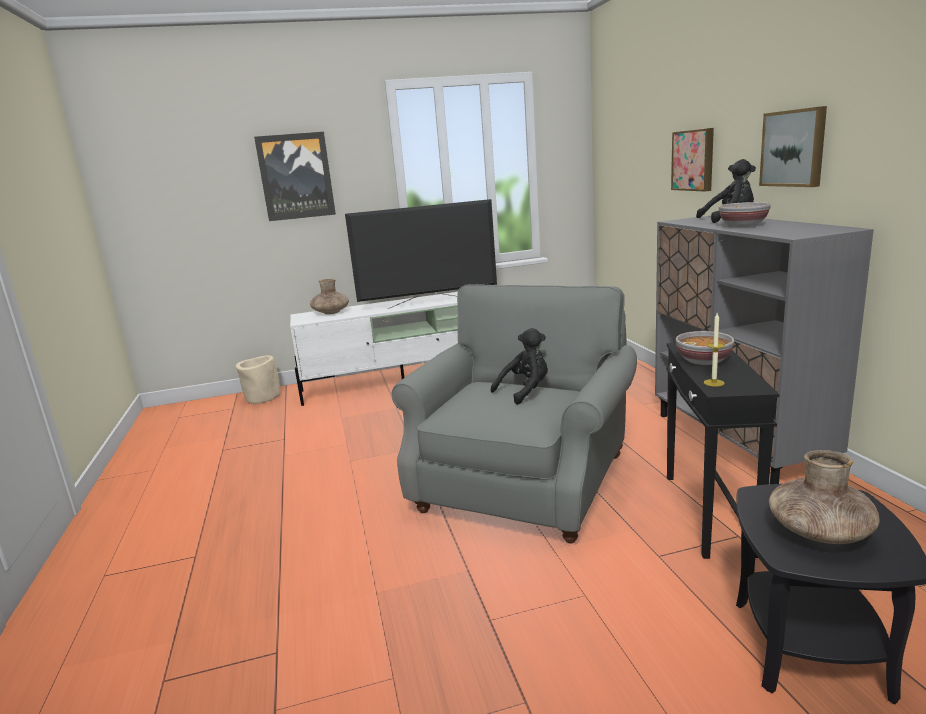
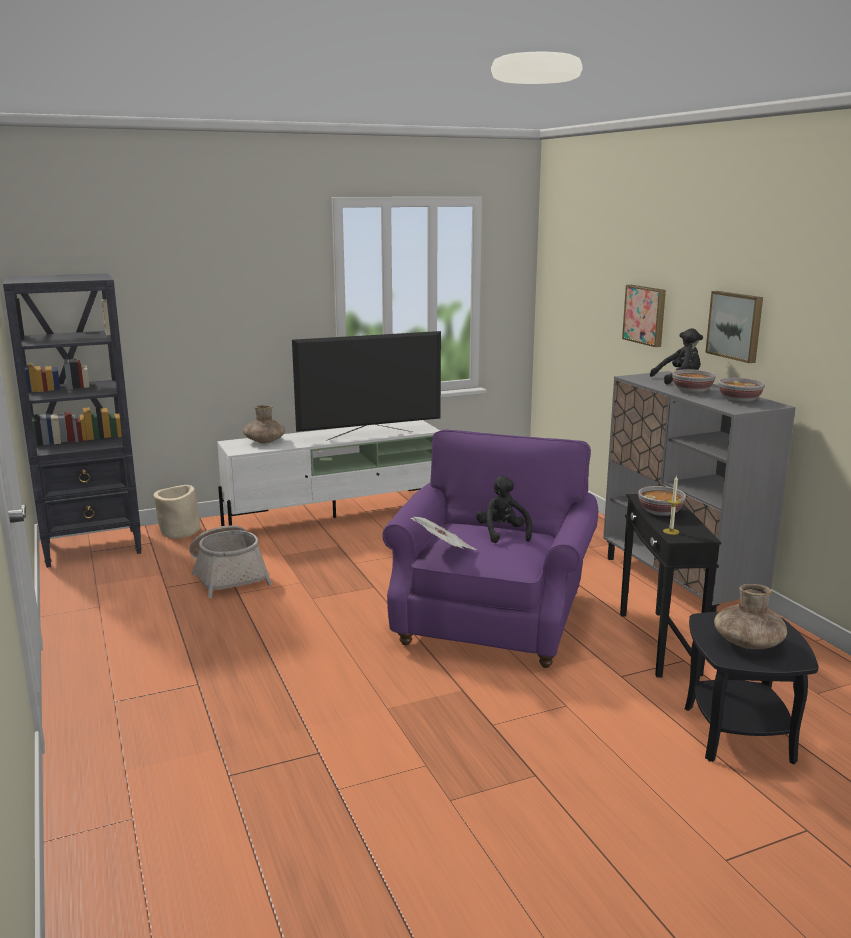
camera: 10 degrees left, 0 degrees up
(183, 413) = (94, 547): none -> black bookcase
(283, 438) = (228, 575): none -> basket
(296, 176) = (231, 292): picture -> none
(453, 410) = (443, 549): none -> newspaper
(524, 482) = (492, 618): grey armchair -> purple armchair
(525, 391) = (502, 534): black plush toy -> black plush toy turned 60 degrees counterclockwise
(800, 228) = (739, 400): none -> bowl

